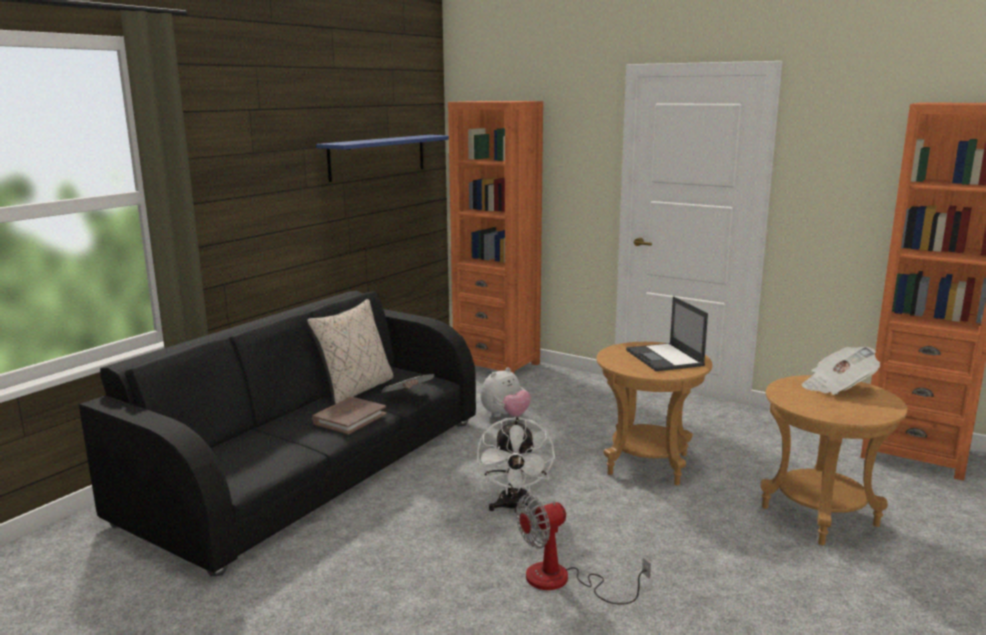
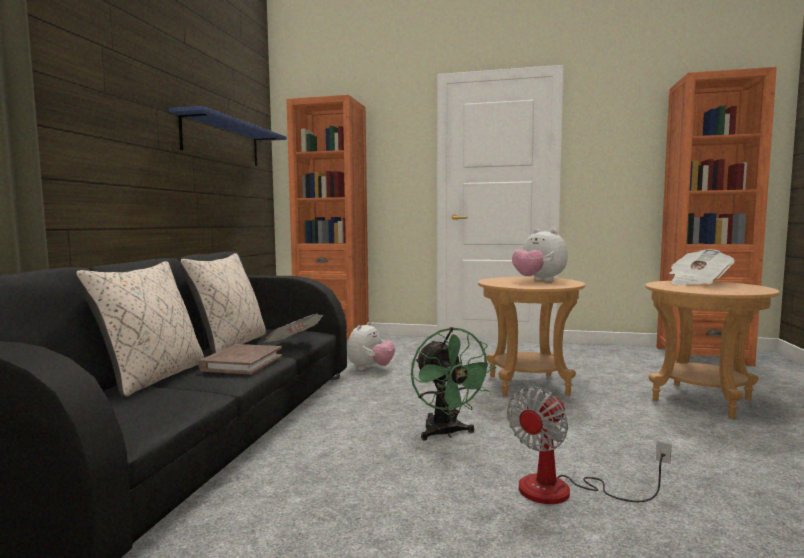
camera: 20 degrees left, 10 degrees down
(278, 425) = (153, 378): none -> beige pillow
(515, 507) = (446, 433): white fan -> green fan
(665, 358) = (538, 281): laptop -> plush toy

